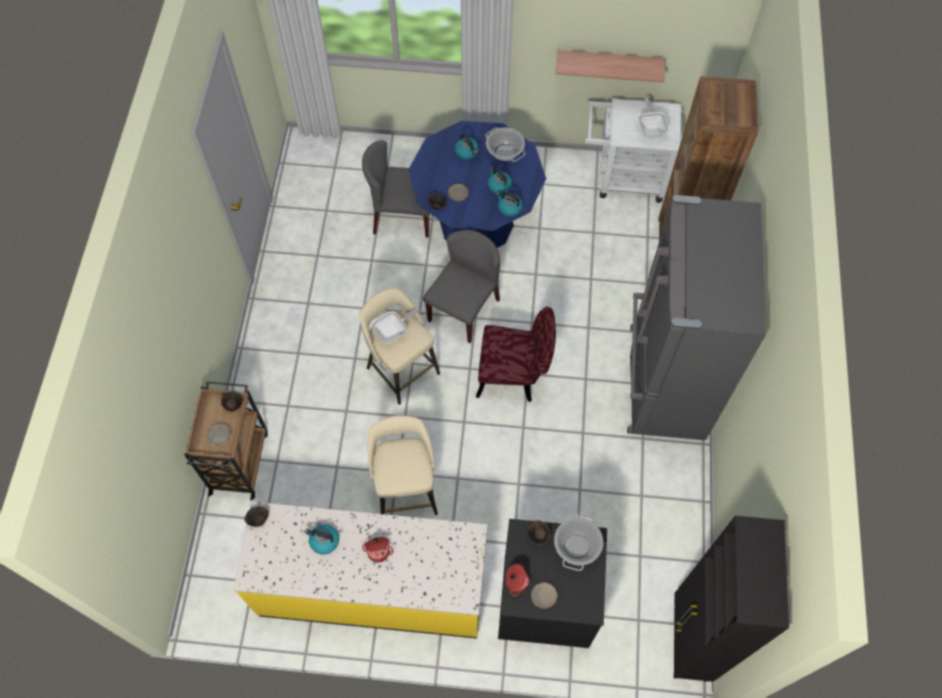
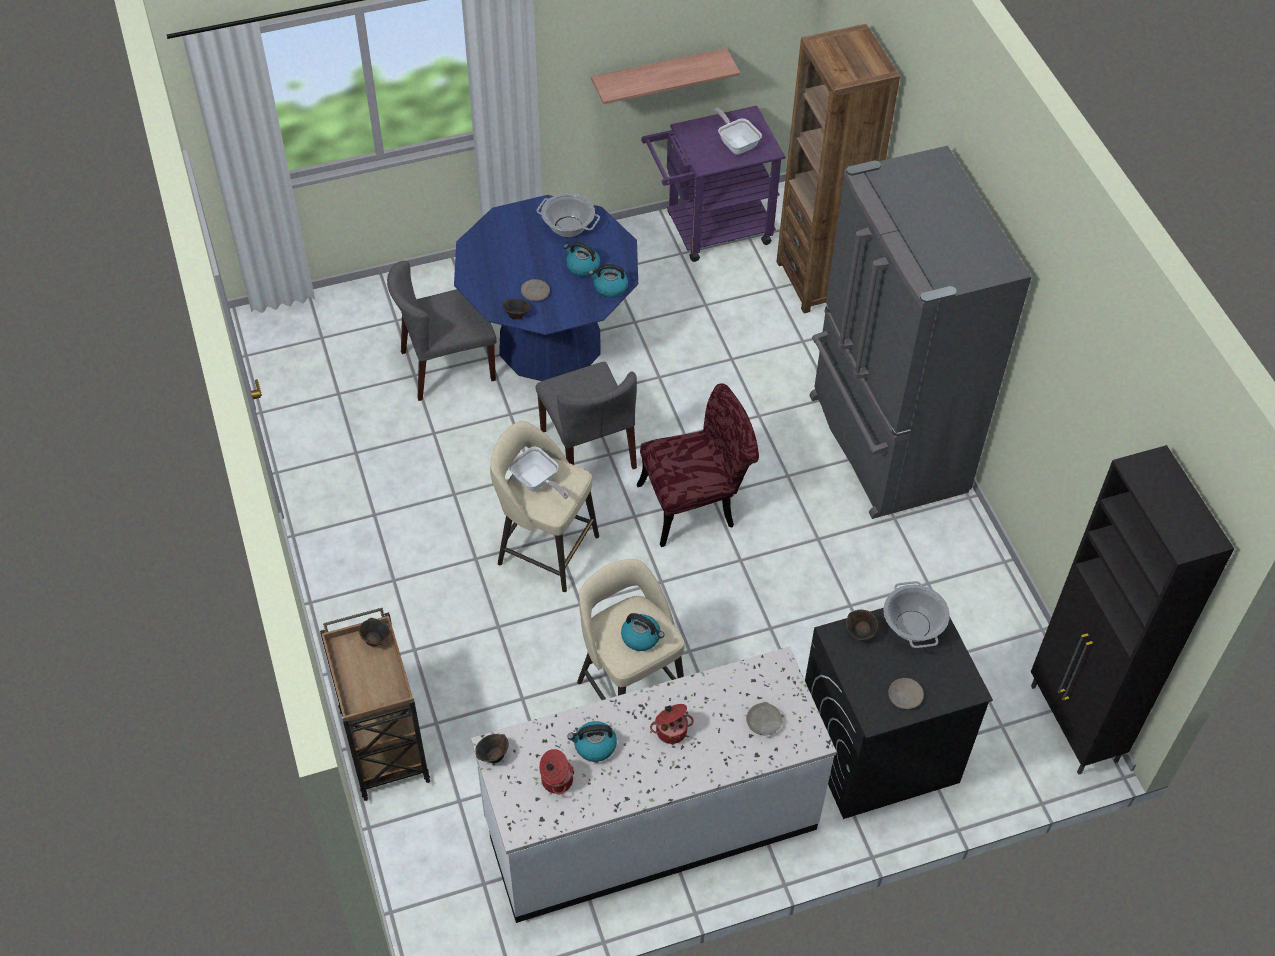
camera: 25 degrees left, 10 degrees down
(219, 436) = (377, 683): beige plate -> beige plate (763, 723)
(373, 587) = (650, 824): yellow counter -> white counter
(394, 332) = (537, 482): frying pan -> frying pan turned 105 degrees clockwise
(463, 309) = (588, 449): grey chair -> grey chair turned 150 degrees clockwise
(467, 152) = (520, 241): kettle -> kettle (641, 637)
(516, 582) = (863, 694): cooking pot -> cooking pot (556, 780)
(624, 178) = (709, 230): white cart -> purple cart

